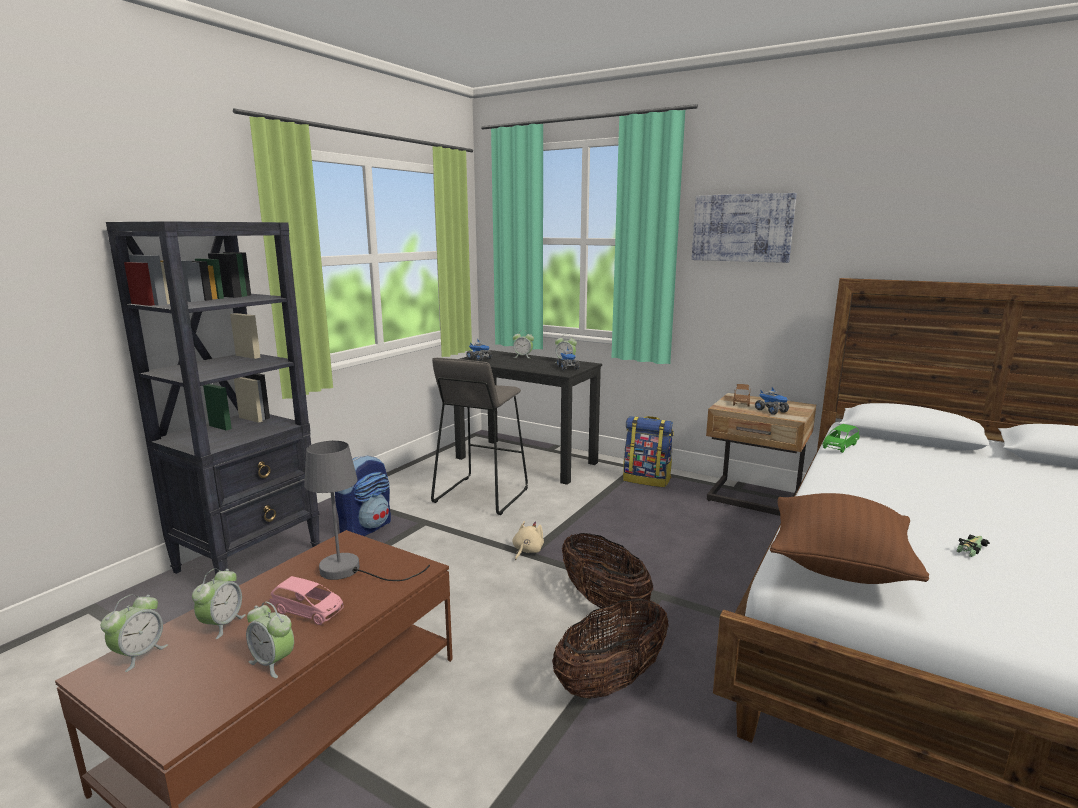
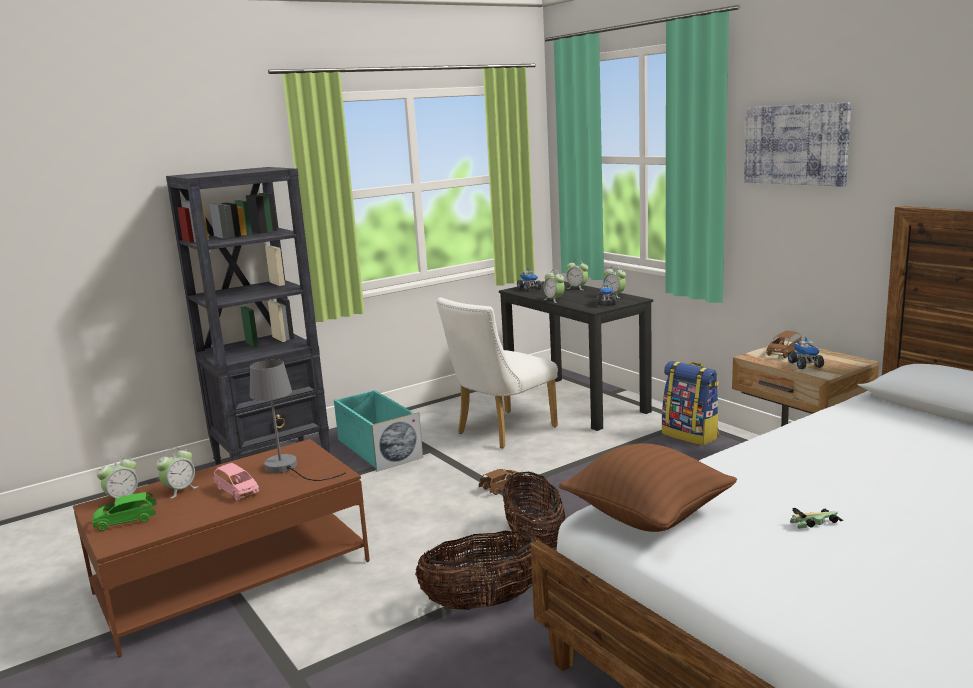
camera: 25 degrees right, 0 degrees up
(273, 662) = (192, 518): alarm clock -> alarm clock (554, 300)
(366, 528) = (378, 448): backpack -> turquoise storage box
(480, 495) = (501, 432): grey stool -> white chair
(527, 551) = (502, 487): beige plush toy -> brown toy car
(839, 446) = (837, 411): green toy car -> green toy car (126, 521)

